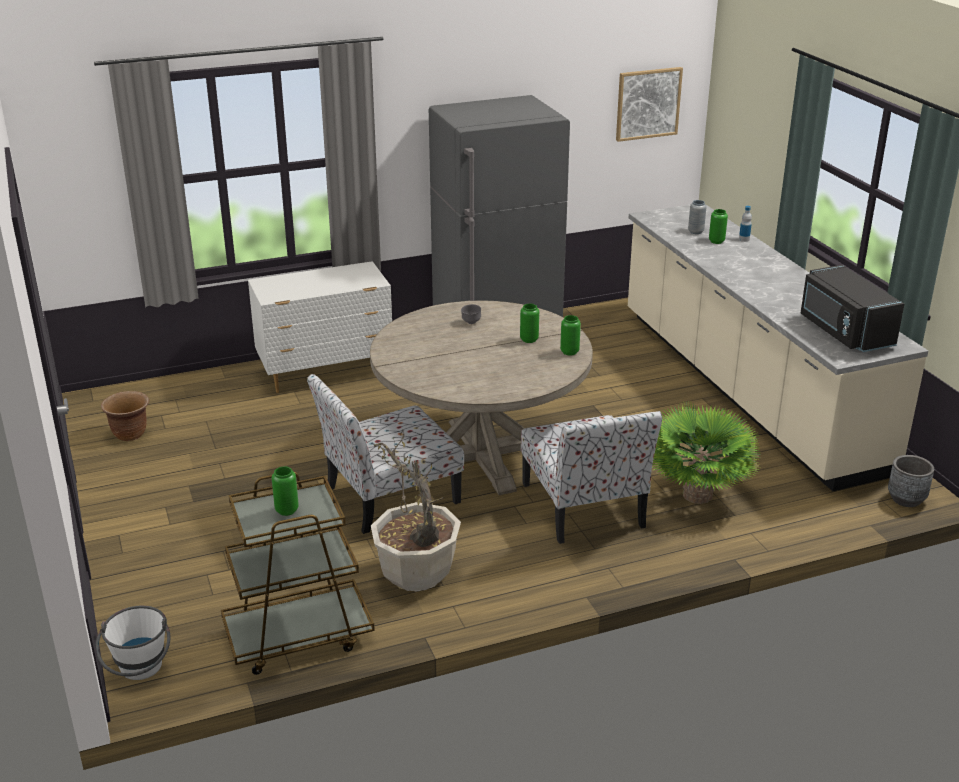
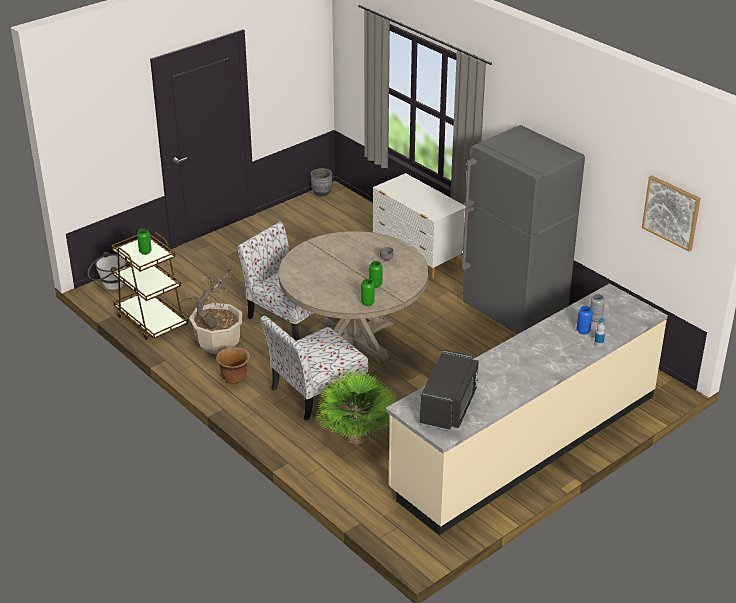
camera: 70 degrees right, 5 degrees up
(130, 434) = (305, 215): brown planter -> brown planter (234, 378)
(716, 241) = (583, 331): green vase -> blue vase
(843, 332) = (449, 406): black microwave -> black microwave turned 150 degrees clockwise
(906, 499) = (405, 539): grey planter -> grey planter (321, 192)

